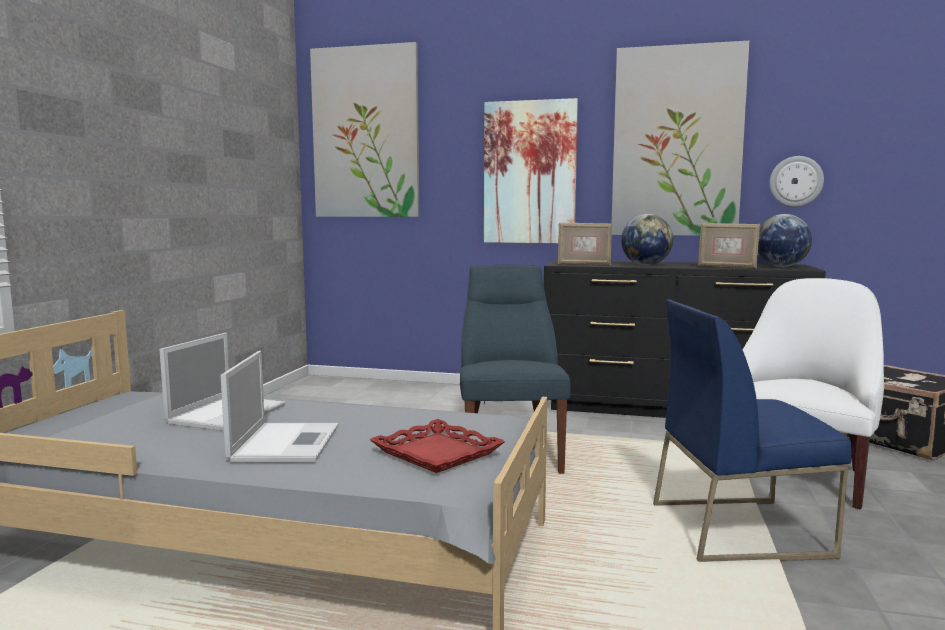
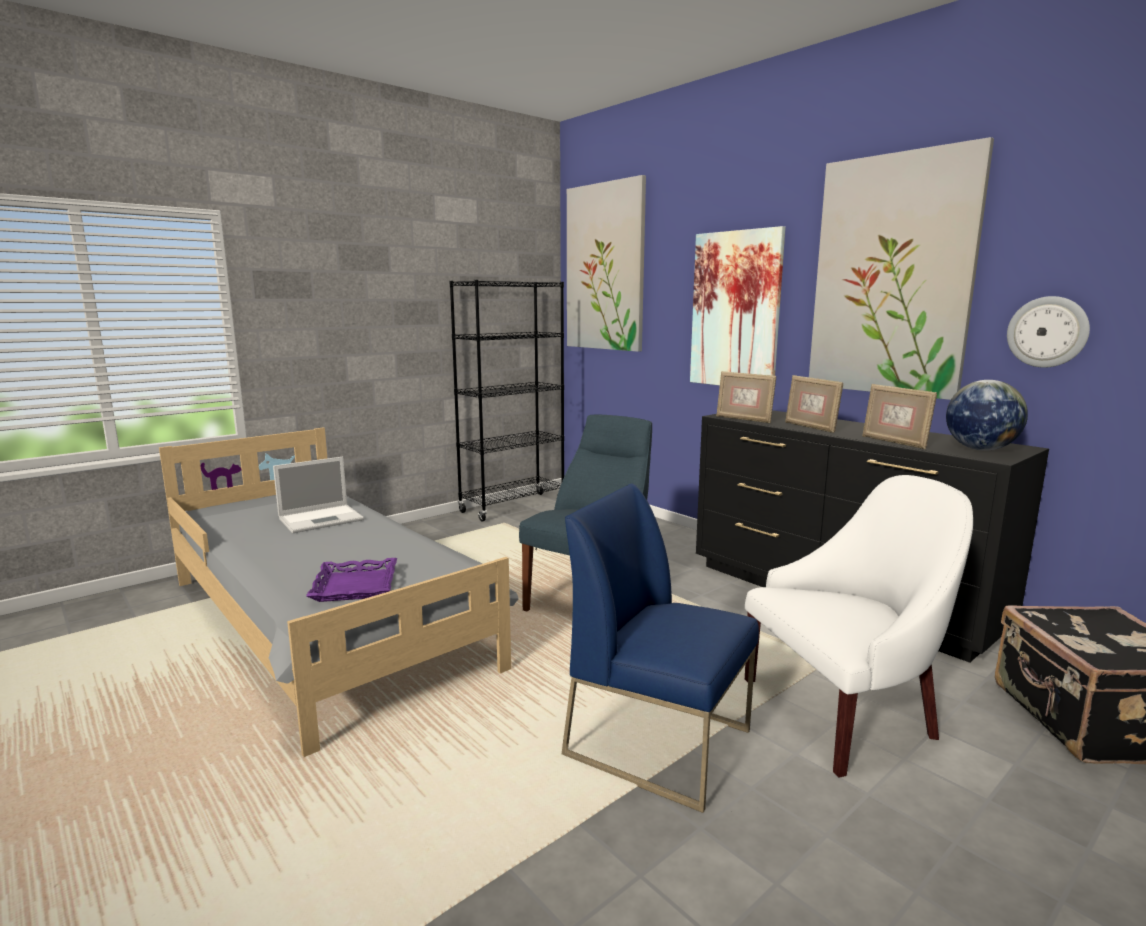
camera: 35 degrees right, 5 degrees up
(285, 442) = (300, 551): laptop -> none
(289, 398) = (513, 507): none -> black bookcase
(436, 453) = (354, 586): red tray -> purple tray
(646, 265) = (810, 427): globe -> picture frame

